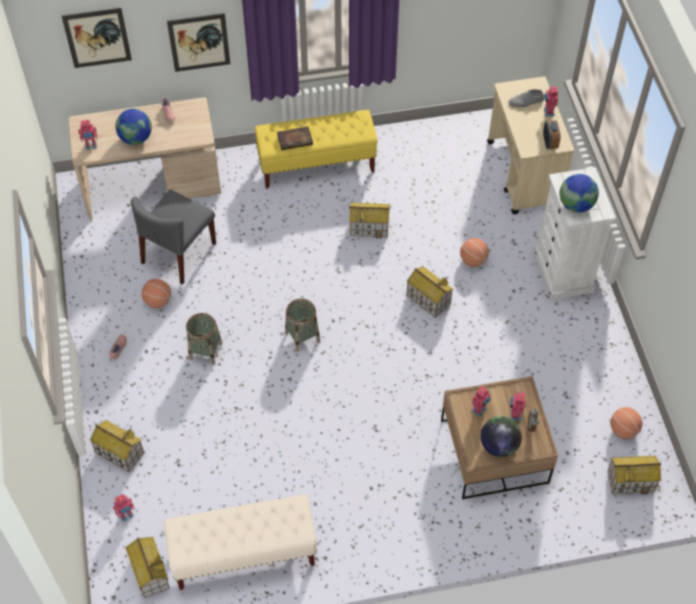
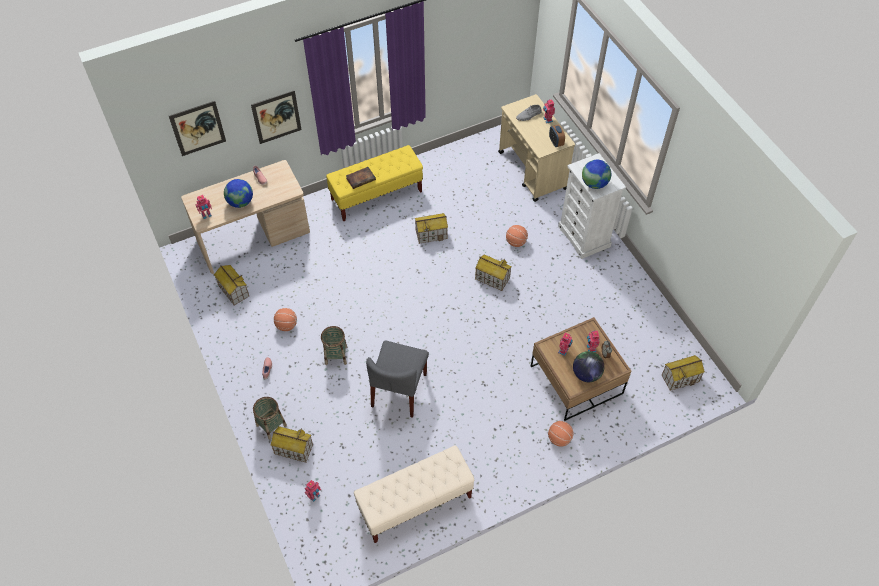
camera: 15 degrees left, 0 degrees up
(149, 573) = (347, 536): toy house -> toy house (233, 291)
(178, 253) = (291, 285): grey chair -> grey chair (399, 390)
(302, 337) = (407, 327): basket -> basket (271, 425)
(623, 430) = (663, 342): basketball -> basketball (559, 439)

